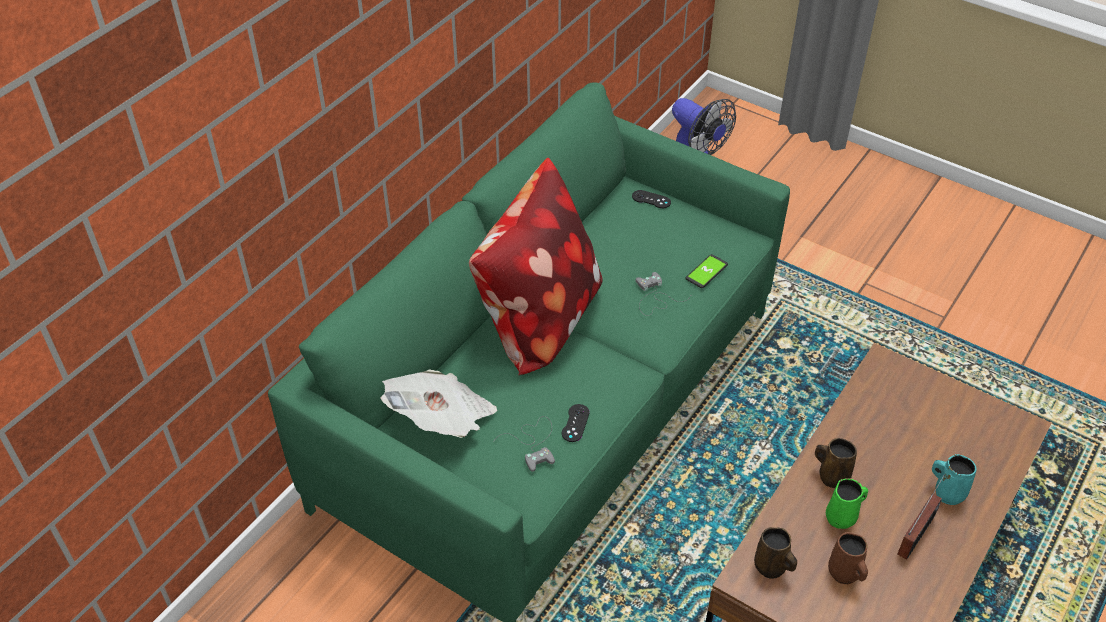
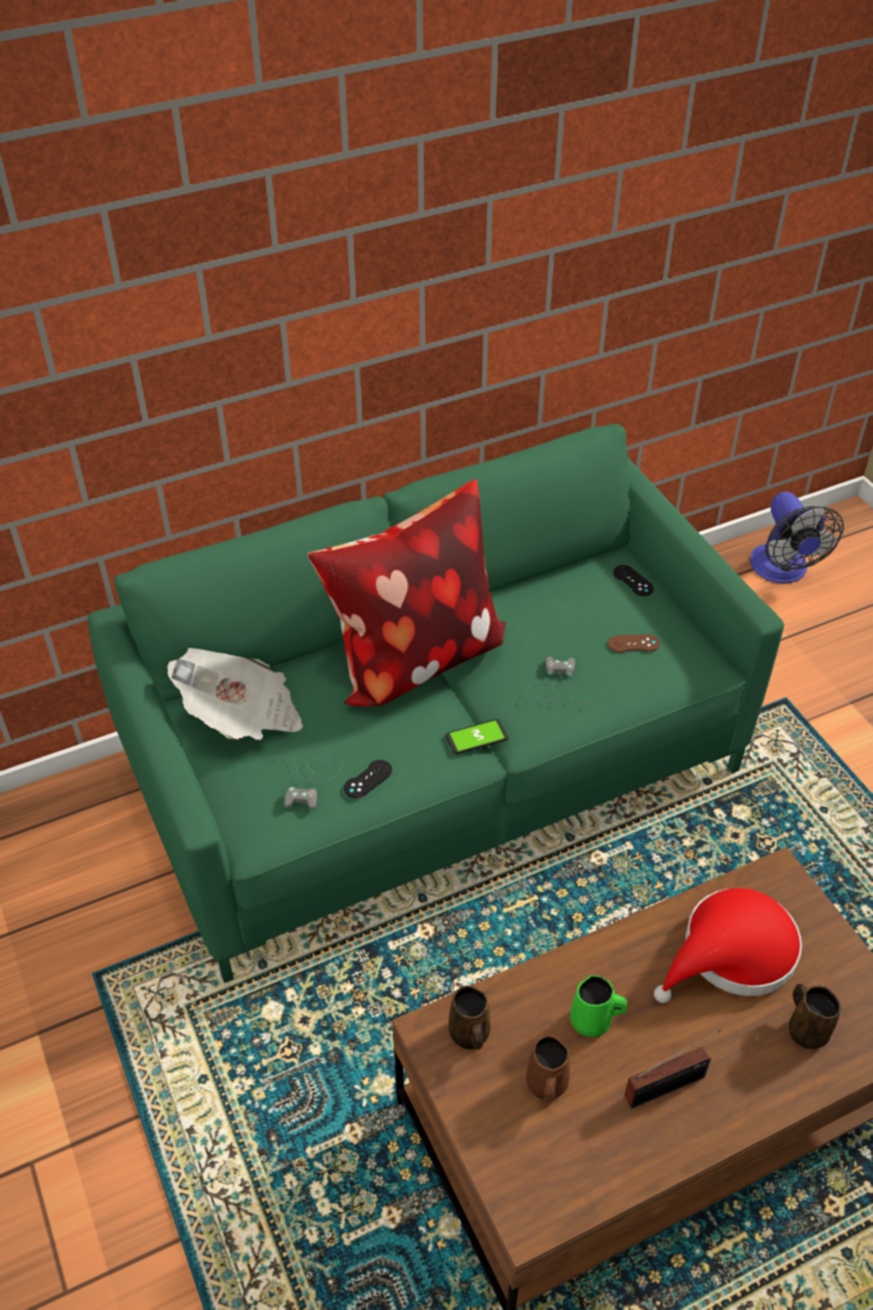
camera: 30 degrees right, 0 degrees up
(686, 244) = (633, 644): none -> brown game controller
(706, 272) = (634, 682): phone -> phone (476, 737)
(832, 476) = (616, 971): brown mug -> brown mug (806, 1030)
(893, 429) = (732, 954): none -> red hat
(947, 492) = (742, 1058): turquoise mug -> none

